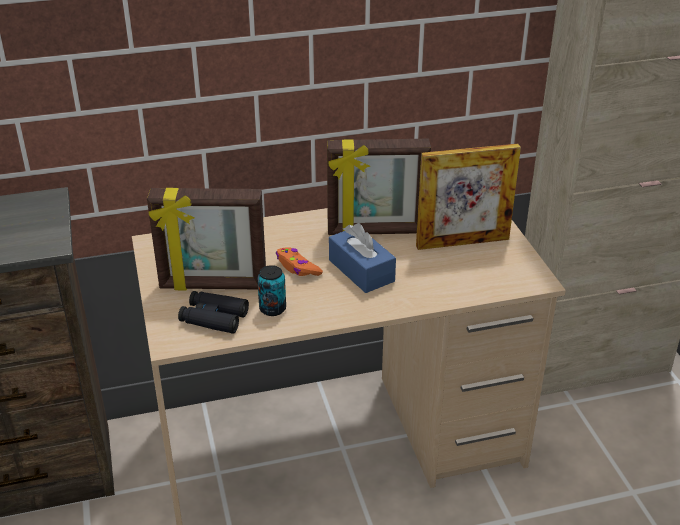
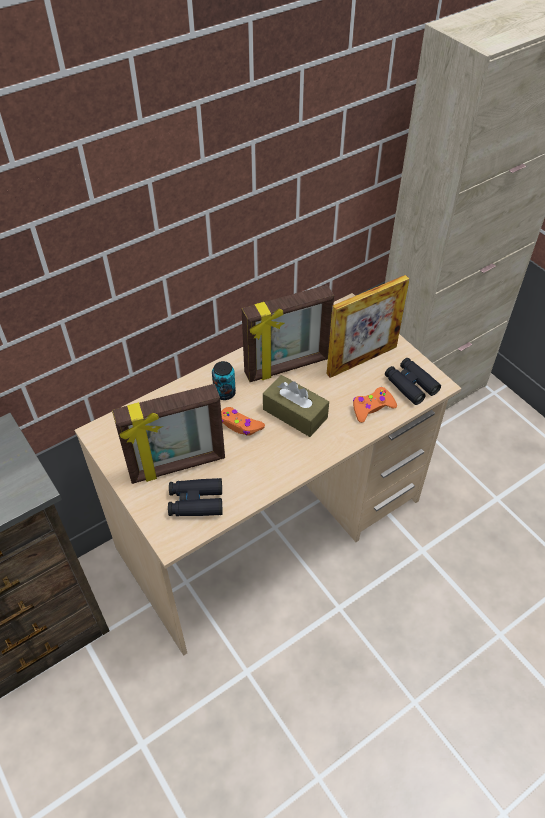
camera: 20 degrees left, 15 degrees up
(272, 309) = (241, 476): can -> can (224, 393)
(361, 271) = (295, 413): blue tissue box -> brown tissue box
(450, 284) = (372, 408): none -> orange game controller
(506, 274) = (410, 385): none -> black binoculars

